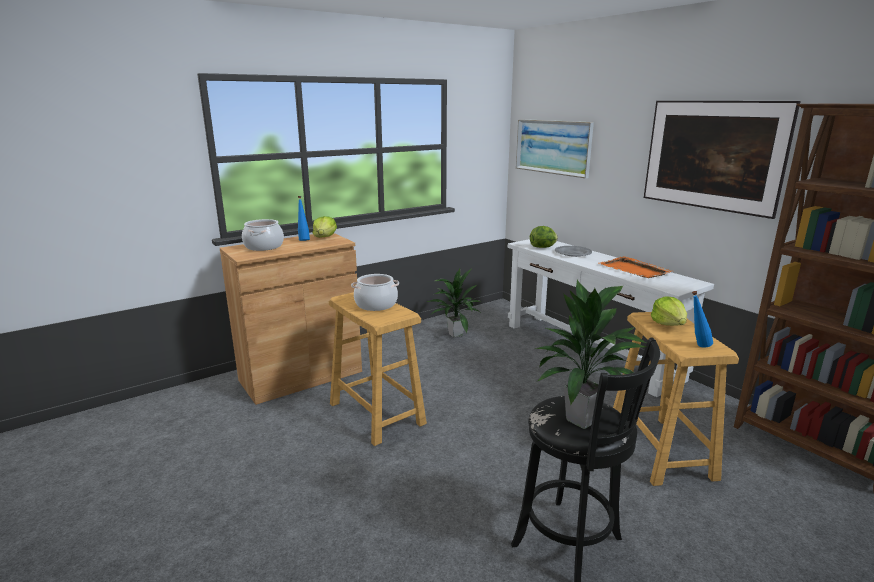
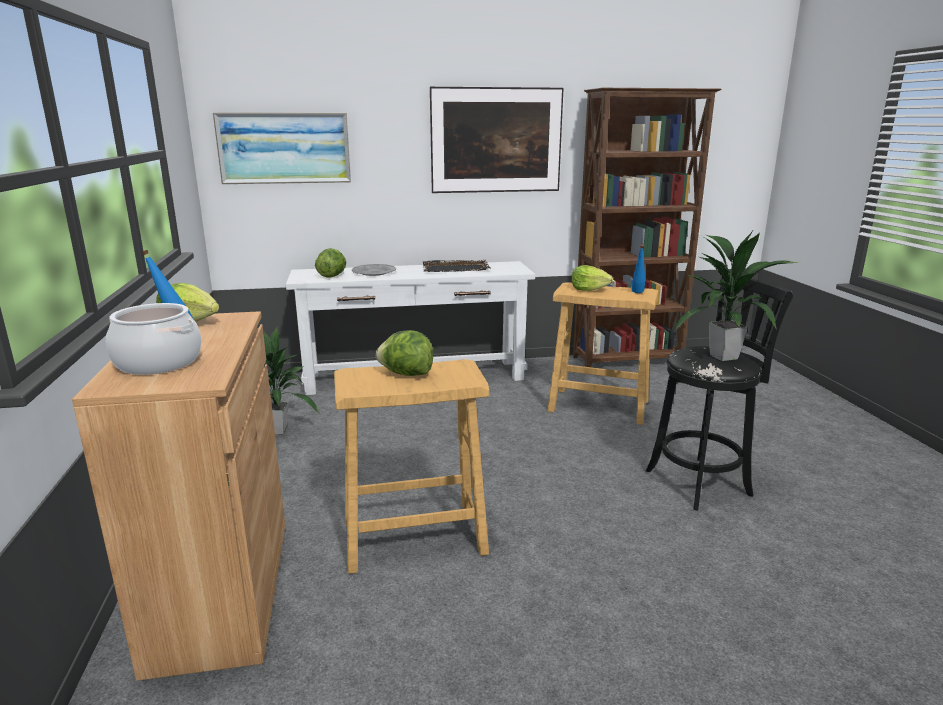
camera: 65 degrees left, 0 degrees up
(376, 304) = (406, 374): cooking pot -> lettuce
(634, 270) = (456, 268): orange tray -> black tray

